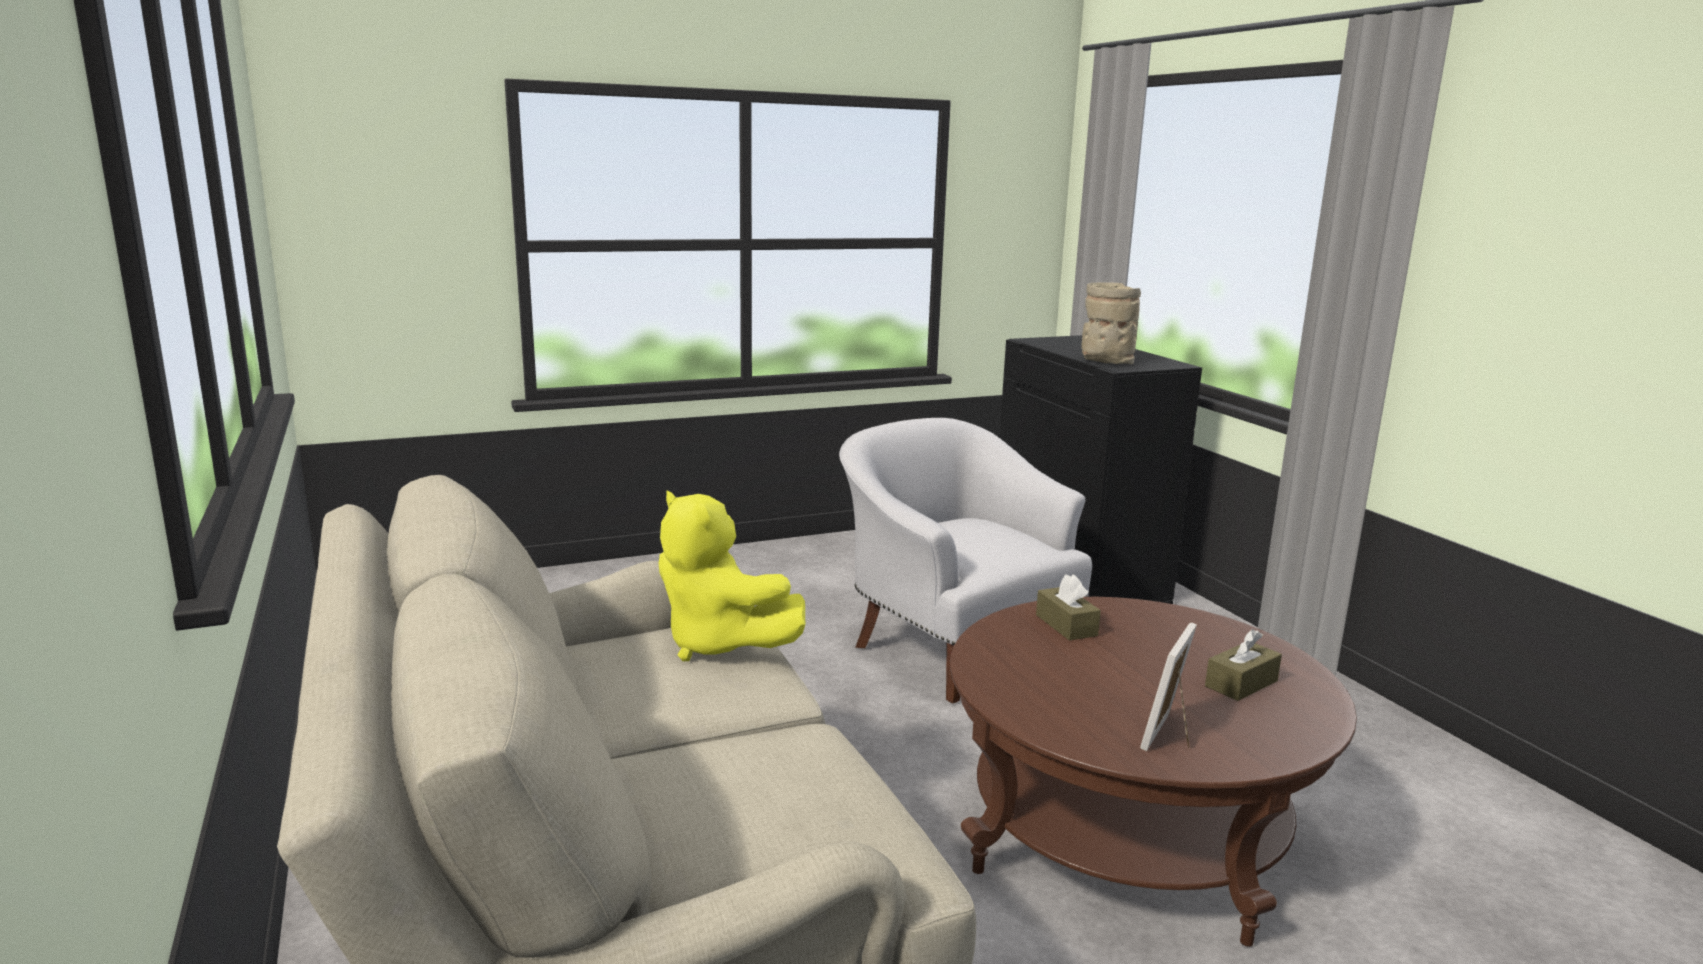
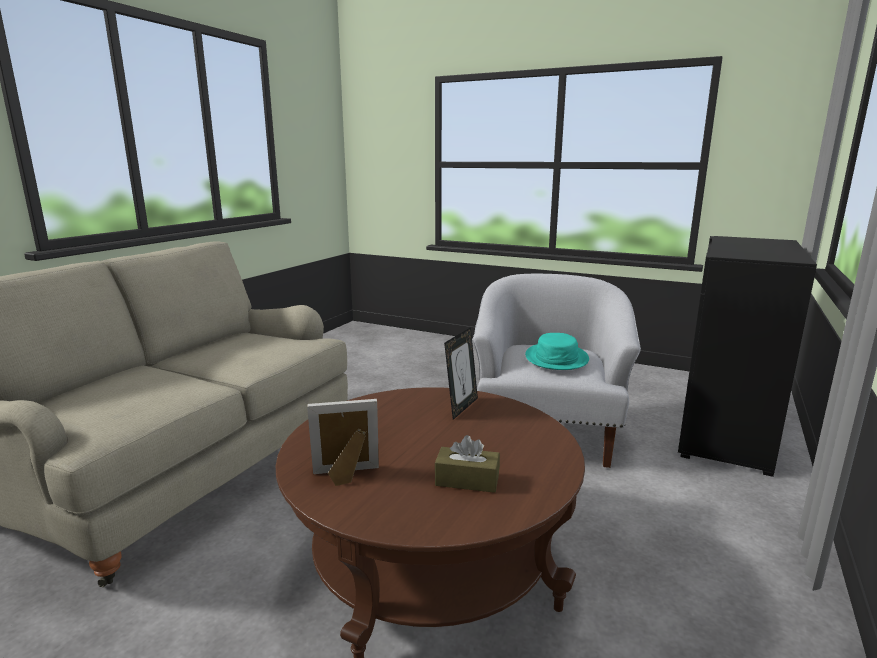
camera: 50 degrees right, 0 degrees up
(719, 644) = (281, 348): yellow plush toy -> none
(984, 537) = (556, 358): none -> turquoise hat
(1066, 625) = (461, 407): brown tissue box -> picture frame
(1105, 361) = (733, 251): beige vase -> none

